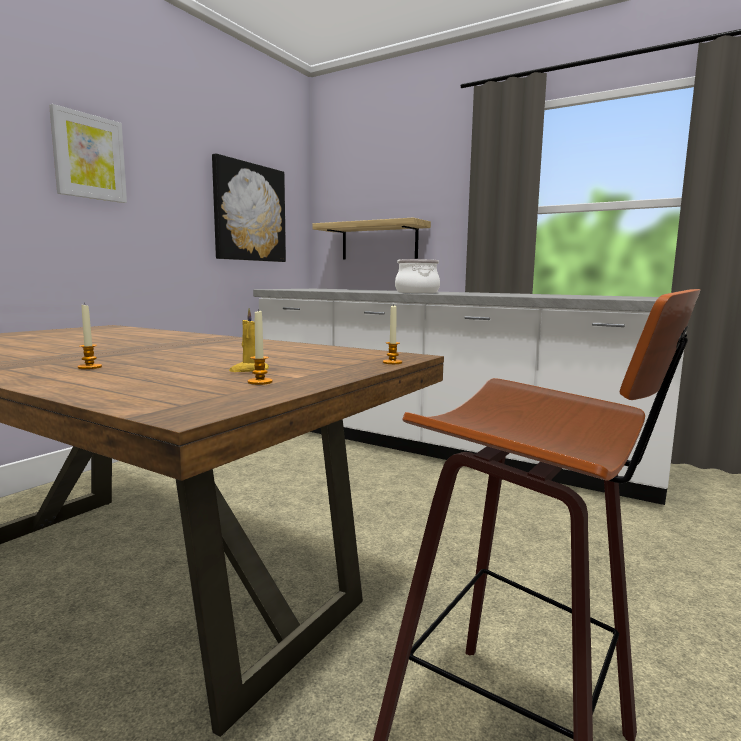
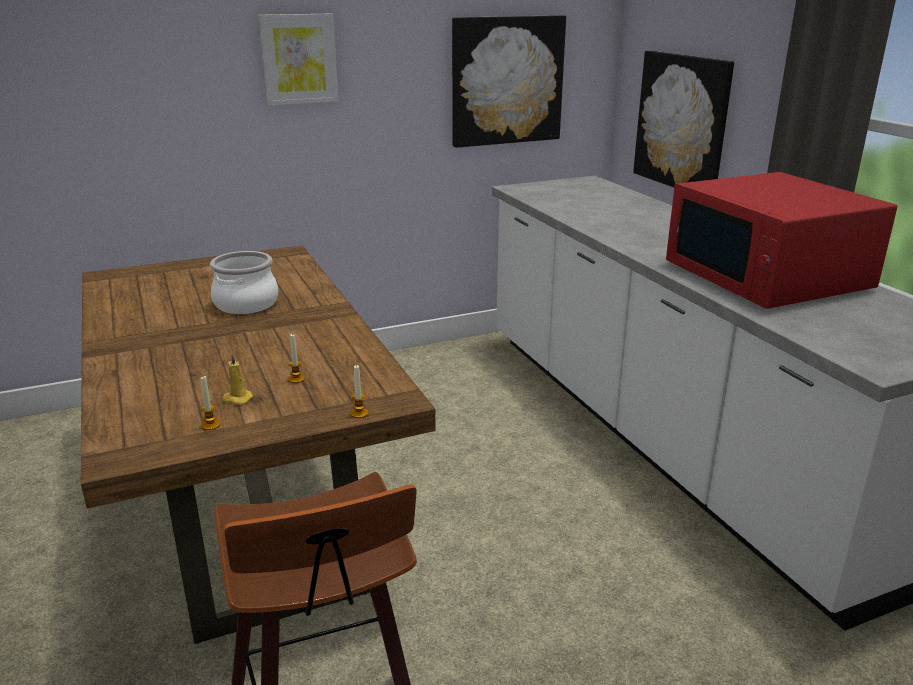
camera: 35 degrees right, 15 degrees up
(90, 367) = (158, 363): candle -> candle (296, 379)
(379, 241) = (682, 122): shelf -> picture
(416, 292) = (638, 242): cooking pot -> cooking pot (245, 304)
(521, 294) = (767, 277): none -> red microwave

